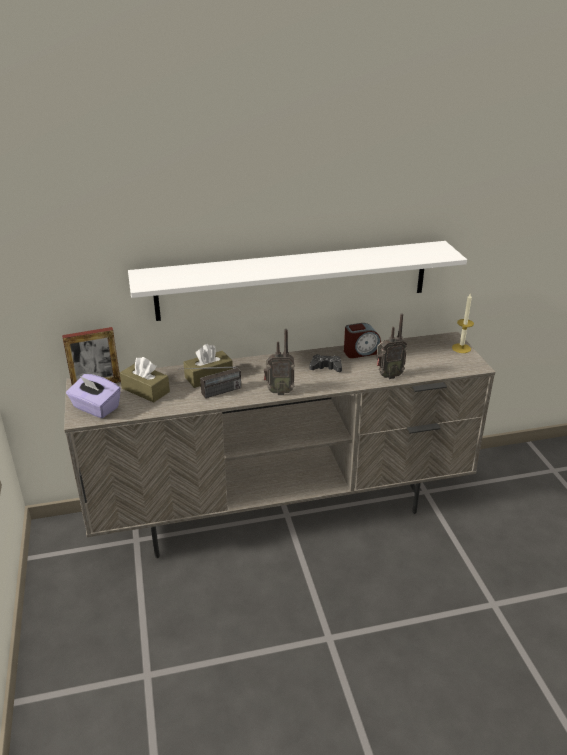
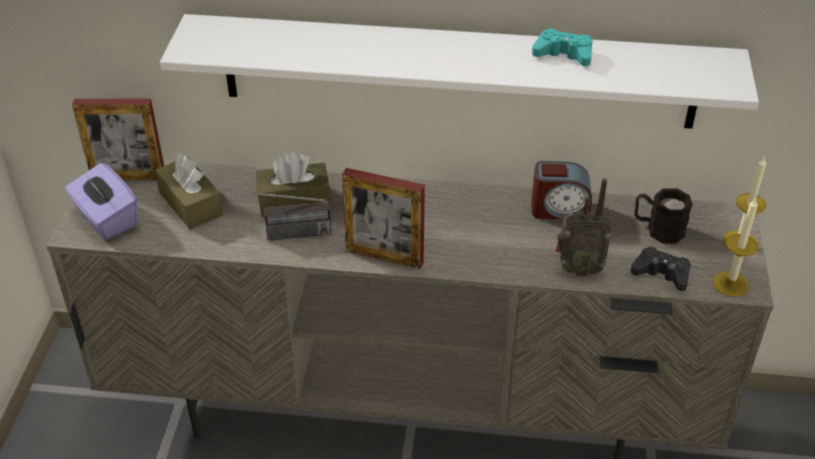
camera: 20 degrees right, 10 degrees up
(279, 391) = (384, 256): radio -> picture frame
(326, 367) = (485, 226): black game controller -> black game controller (661, 274)
(357, 255) = (563, 54): none -> turquoise game controller
(417, 351) = (658, 229): none -> black mug
(468, 366) = (730, 284): none -> candle

